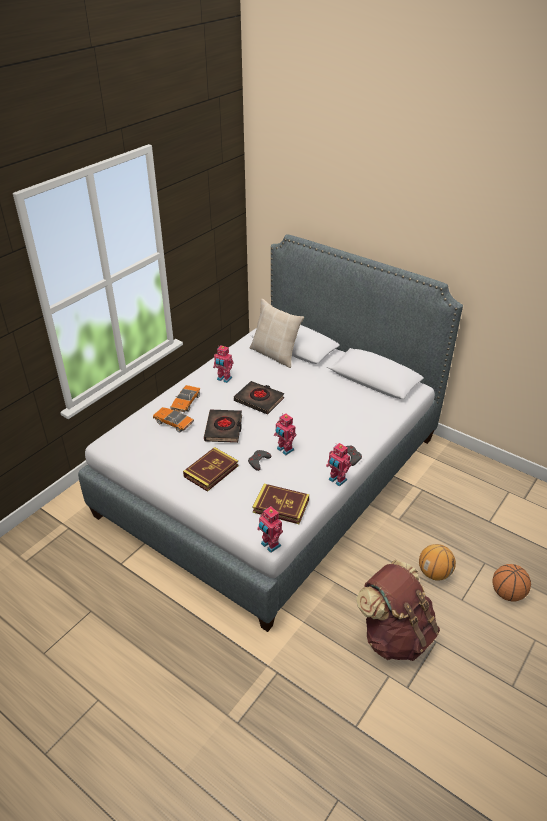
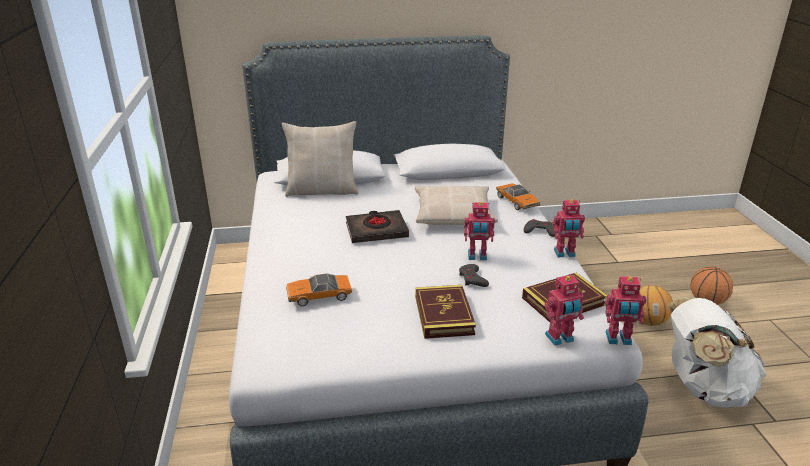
camera: 45 degrees left, 10 degrees down
(185, 402) = (297, 272): toy car -> toy car (517, 202)
(224, 379) = (303, 232): toy robot -> toy robot (560, 338)
(224, 428) = (387, 271): black book -> none
(320, 414) = (453, 214): none -> beige pillow
(395, 634) = (702, 388): brown backpack -> white backpack

